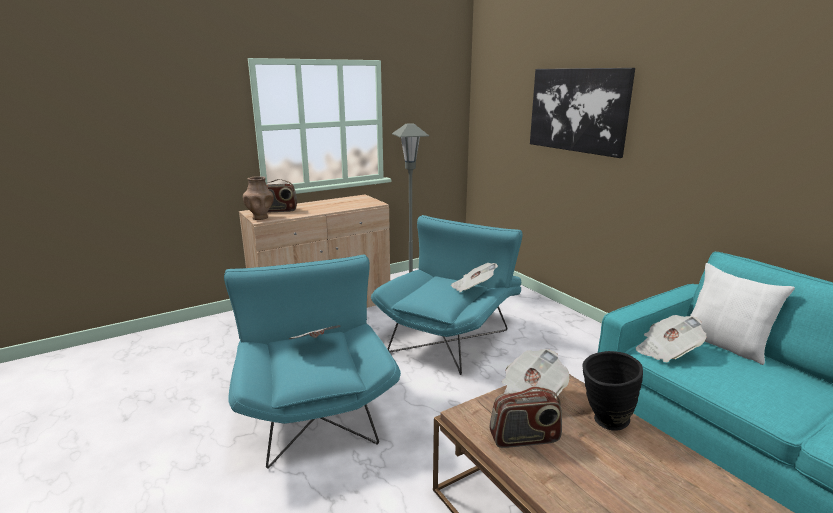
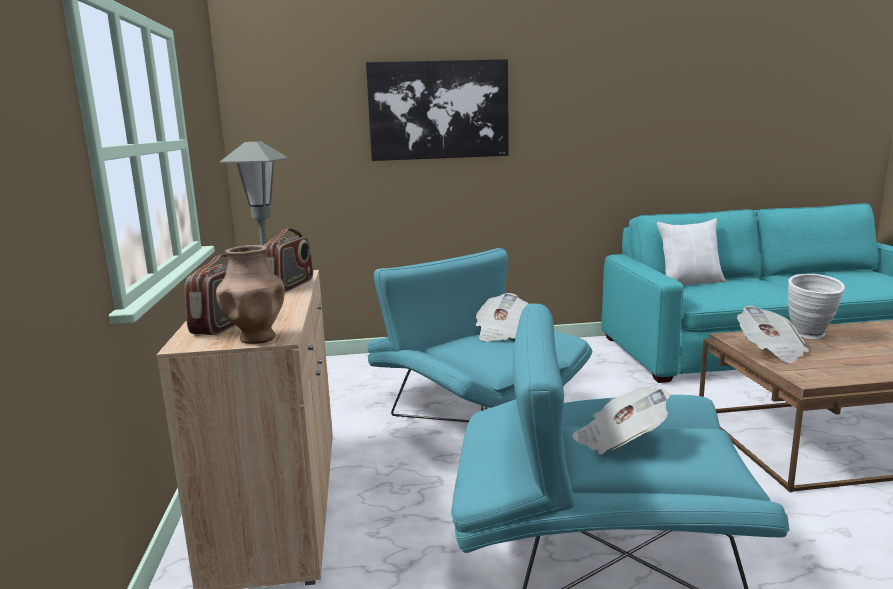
camera: 65 degrees left, 5 degrees down
(524, 438) = (844, 364): radio -> radio (290, 286)
(604, 422) = (810, 336): black vase -> white vase
(666, 351) = (694, 298): newspaper -> none

